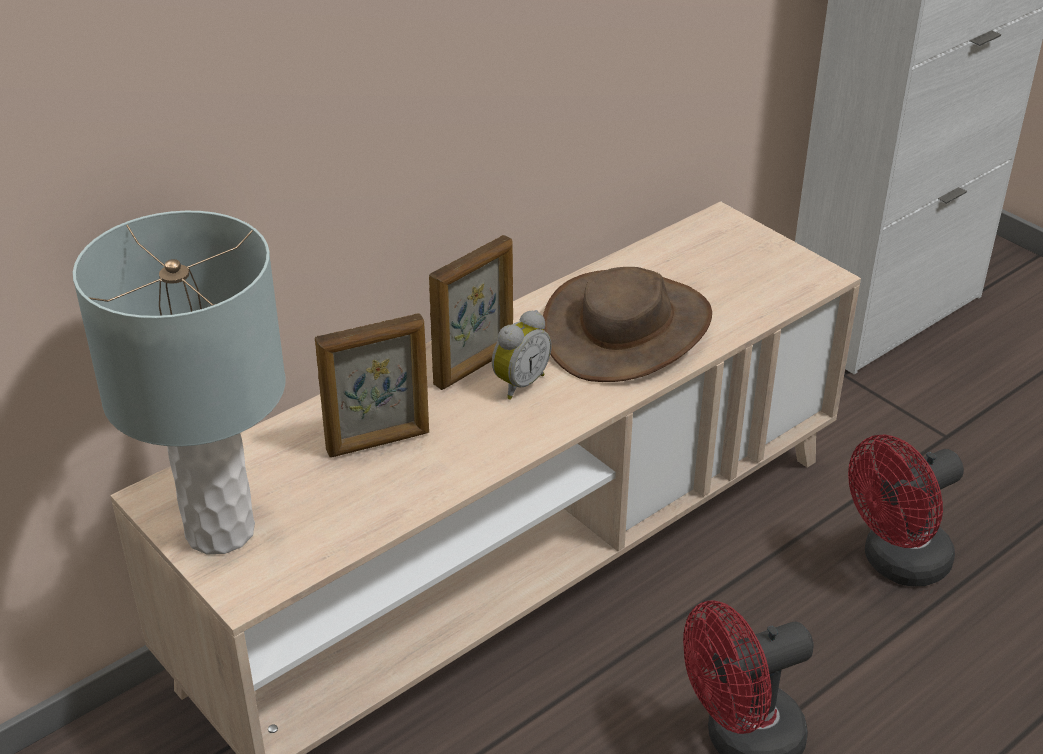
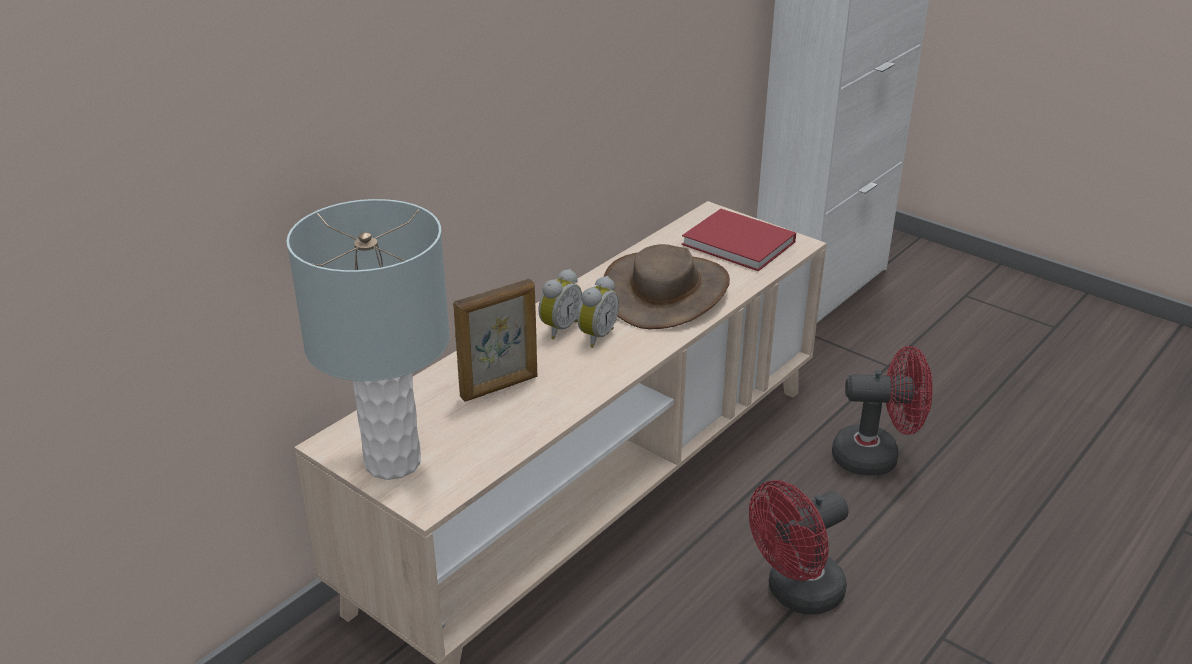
camera: 10 degrees left, 5 degrees down
(475, 367) = (558, 328): picture frame -> alarm clock
(746, 269) = (741, 244): none -> red book
(896, 563) = (876, 456): red fan -> red fan turned 135 degrees counterclockwise

